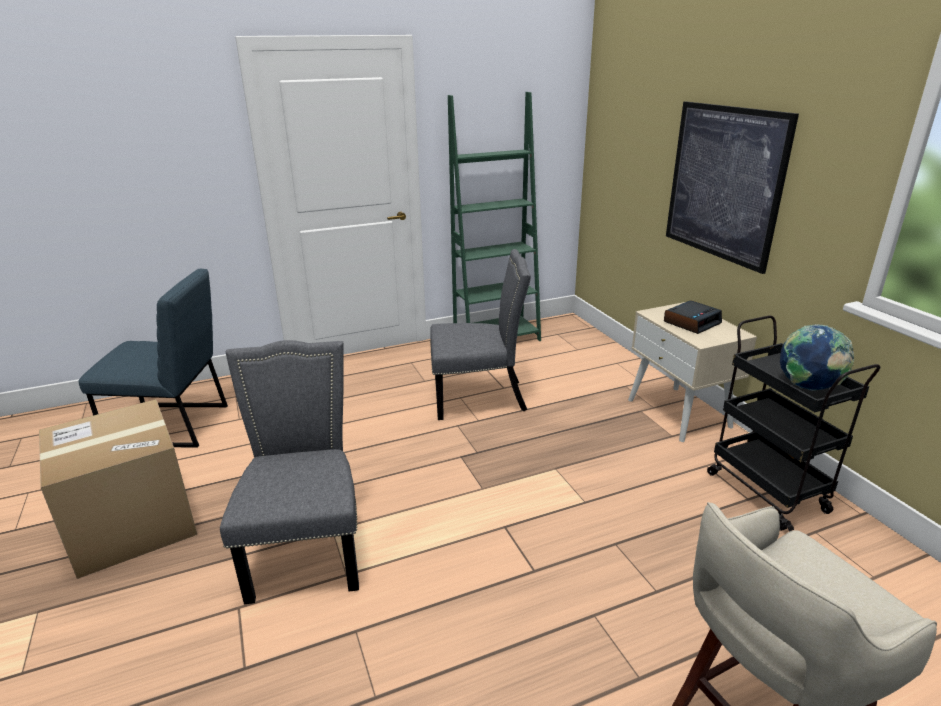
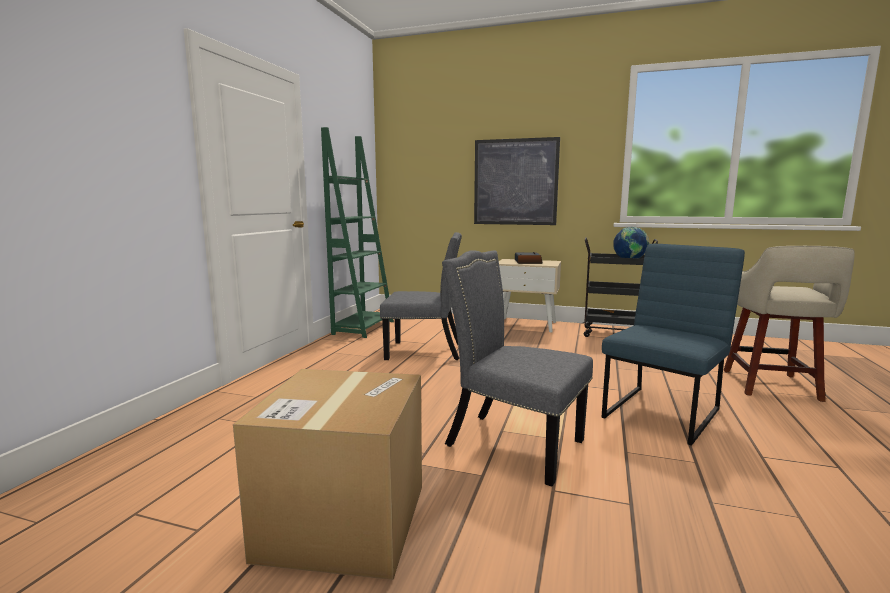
camera: 50 degrees left, 15 degrees down
(172, 425) = (194, 460): blue chair -> blue chair (663, 412)
(477, 398) = (423, 351): grey chair -> grey chair turned 60 degrees clockwise

